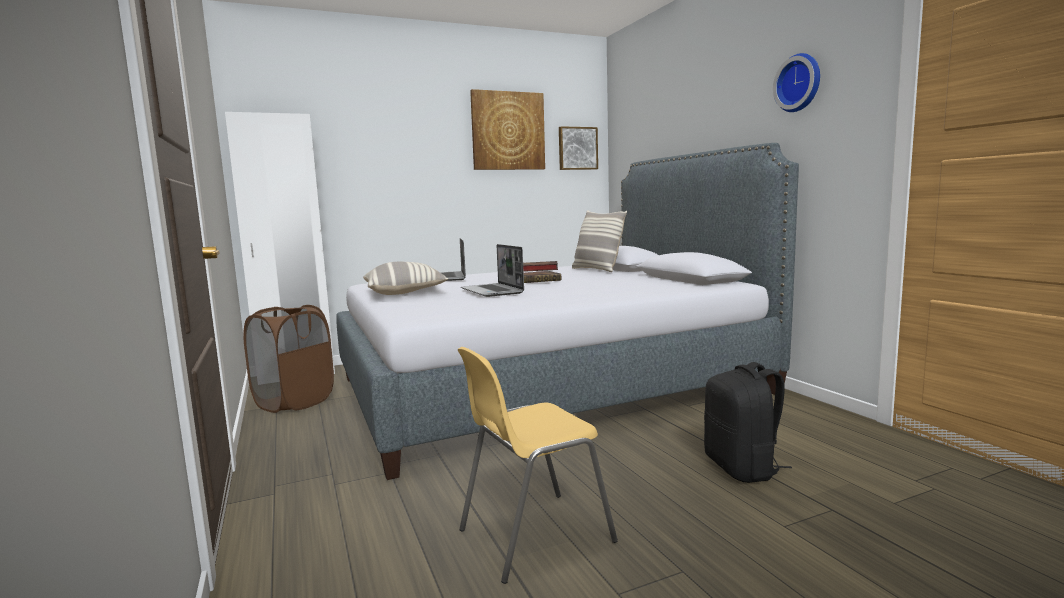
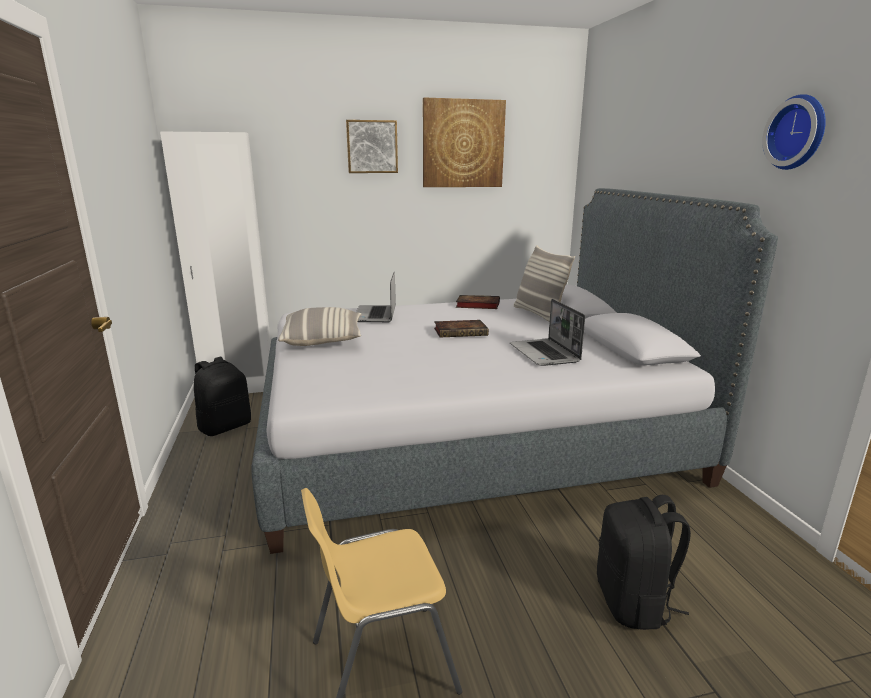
camera: 10 degrees right, 10 degrees up
(294, 402) = (225, 426): brown laundry basket -> black backpack
(493, 291) = (407, 351): laptop -> laptop (545, 354)
(577, 148) = (541, 163): picture -> picture (372, 147)

